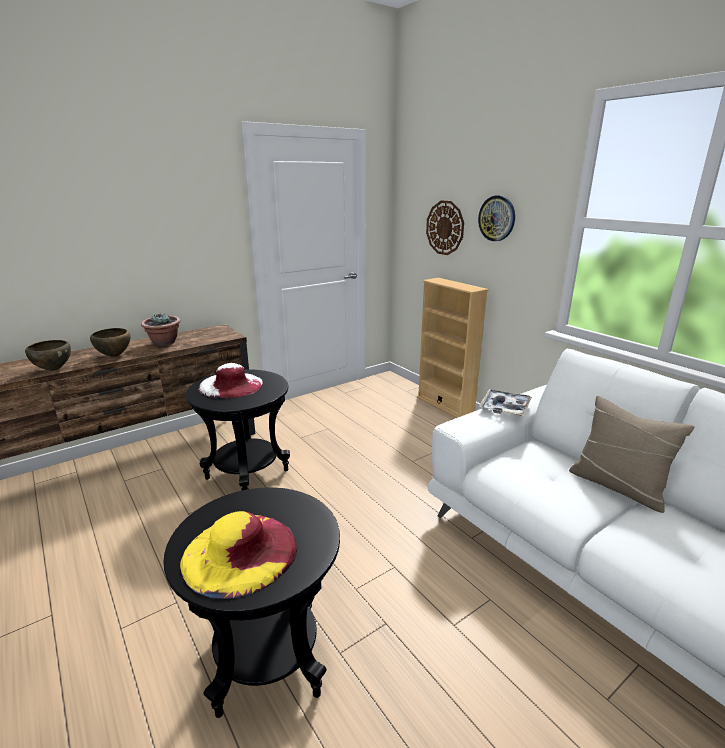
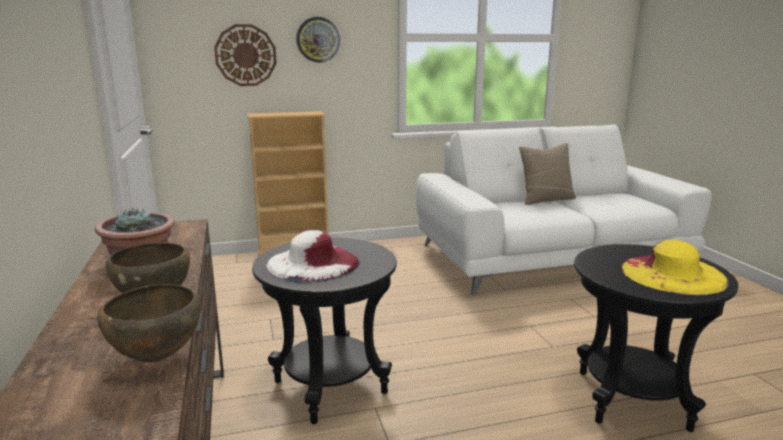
camera: 70 degrees left, 5 degrees down
(505, 407) = (455, 188): tray -> none

